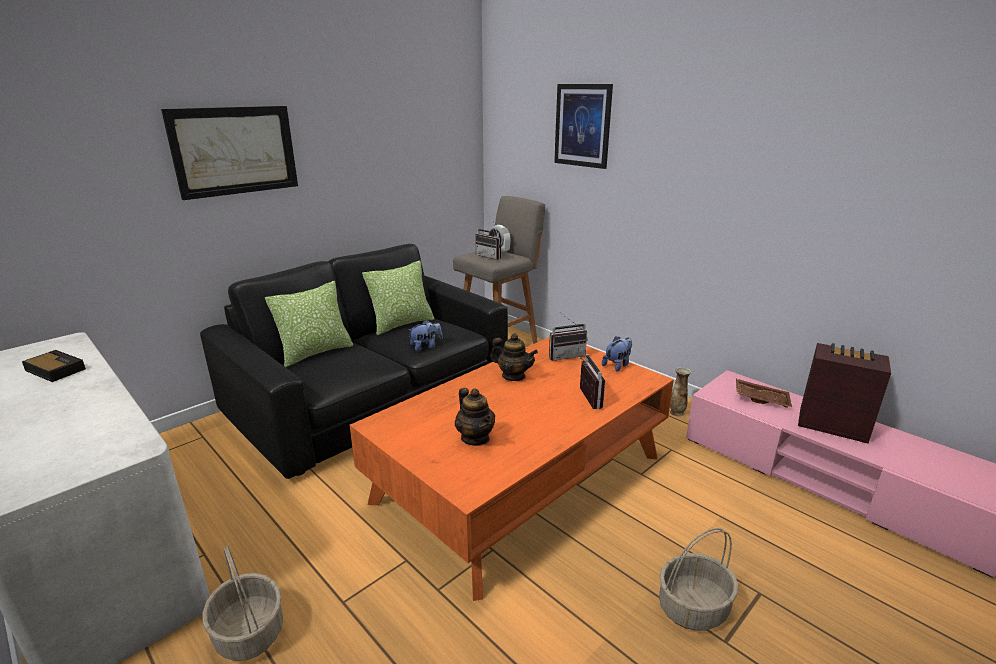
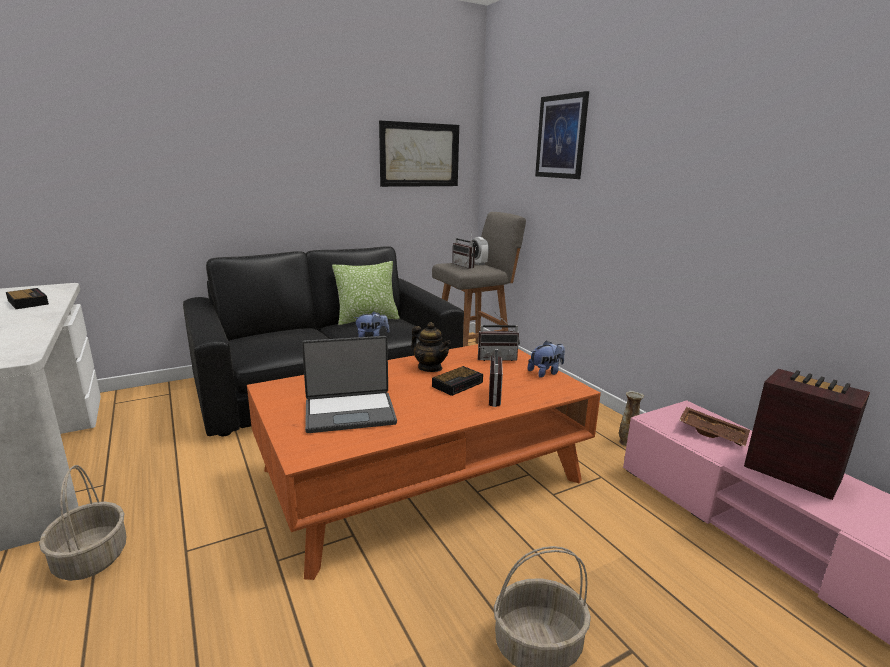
camera: 15 degrees right, 5 degrees down
(235, 151) = (229, 144): picture -> picture (419, 155)
(315, 352) = (275, 331): pillow -> none
(475, 438) = (350, 412): teapot -> laptop
(551, 390) = (458, 384): none -> alarm clock

